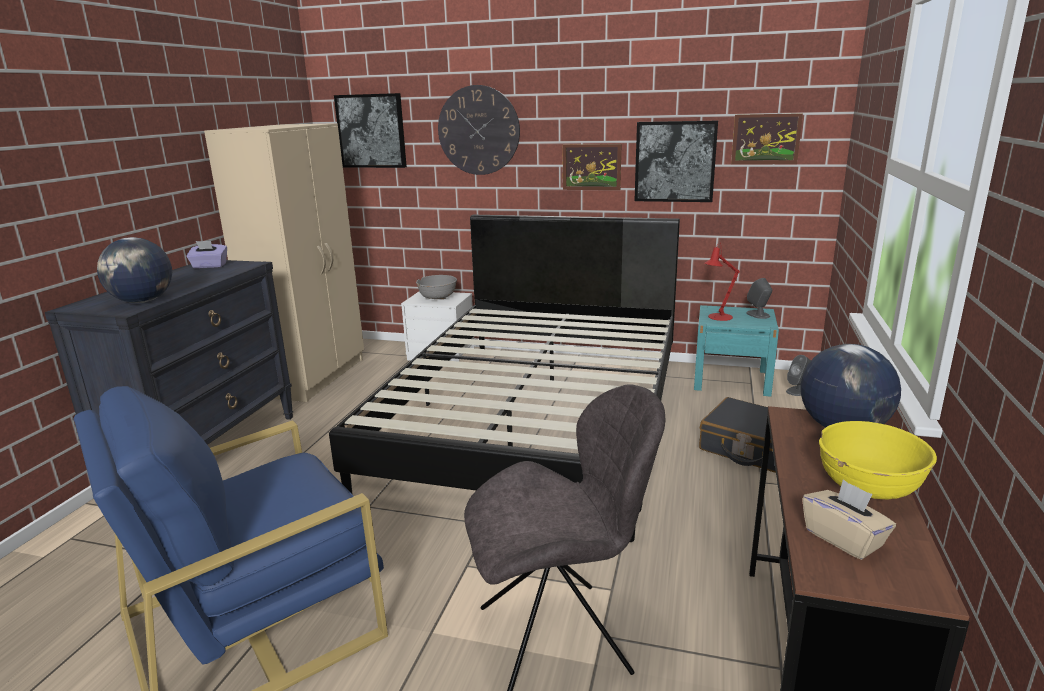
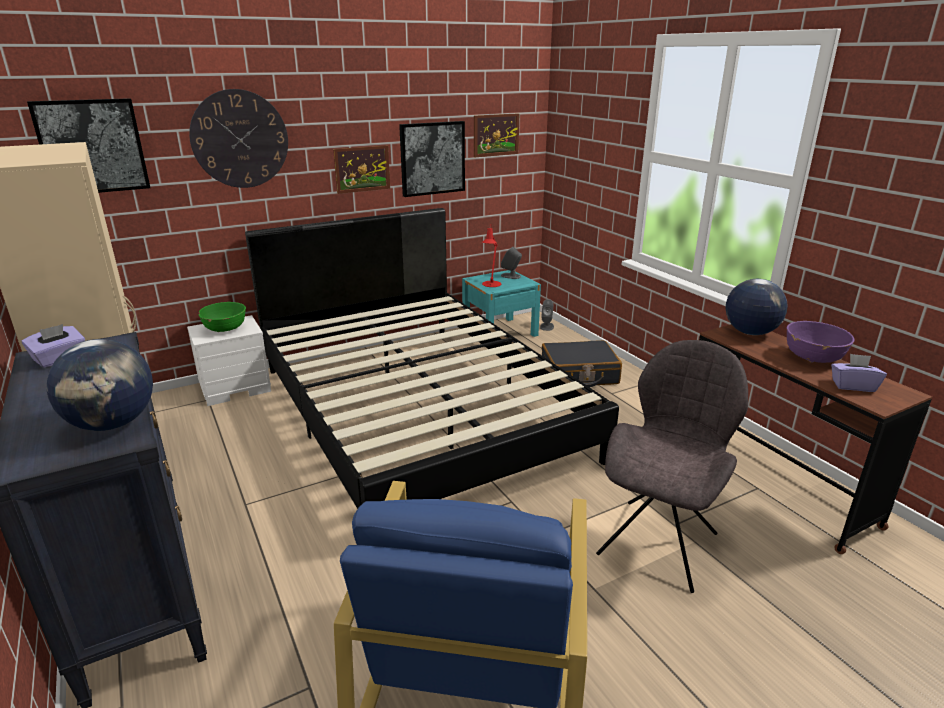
camera: 45 degrees left, 5 degrees up
(437, 298) = (225, 329): grey bowl -> green bowl
(844, 538) = (853, 386): beige tissue box -> purple tissue box
(868, 487) = (813, 358): yellow bowl -> purple bowl

